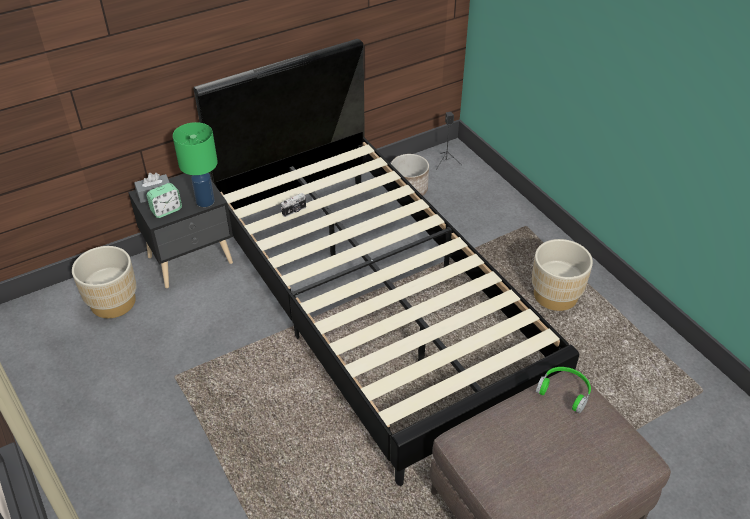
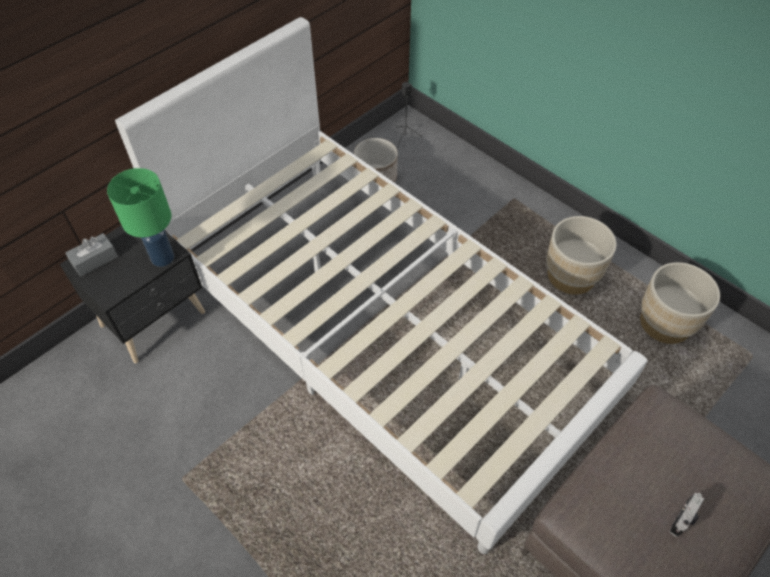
camera: 15 degrees left, 10 degrees up
(113, 302) = (75, 397): beige planter -> beige planter (665, 323)
(166, 210) = (117, 280): alarm clock -> none
(294, 211) = (271, 244): camera -> camera (683, 519)
(374, 305) = (384, 331): black bed -> white bed
(565, 391) = (661, 420): green headphones -> none

